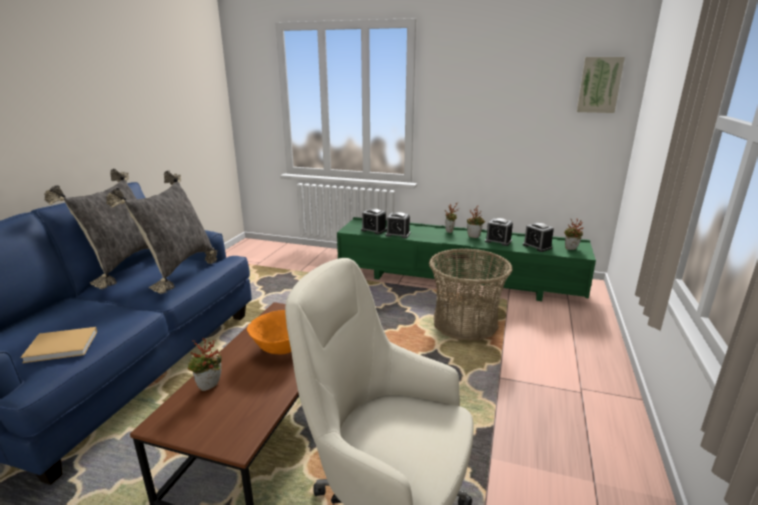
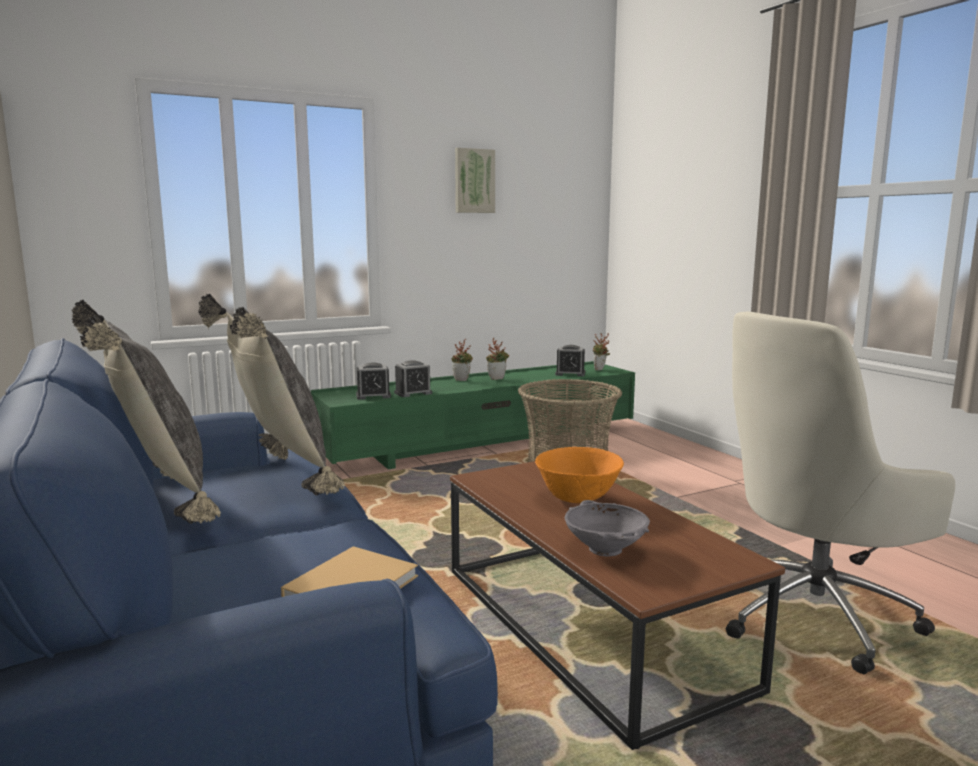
camera: 45 degrees left, 10 degrees down
(210, 388) = (605, 549): potted plant -> grey bowl
(498, 241) = (528, 377): alarm clock -> none
(599, 85) = (575, 190): picture -> picture (474, 181)

